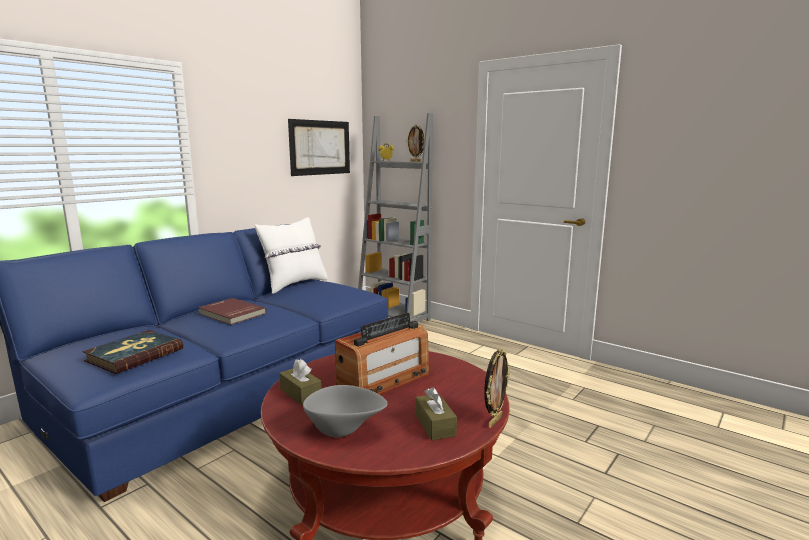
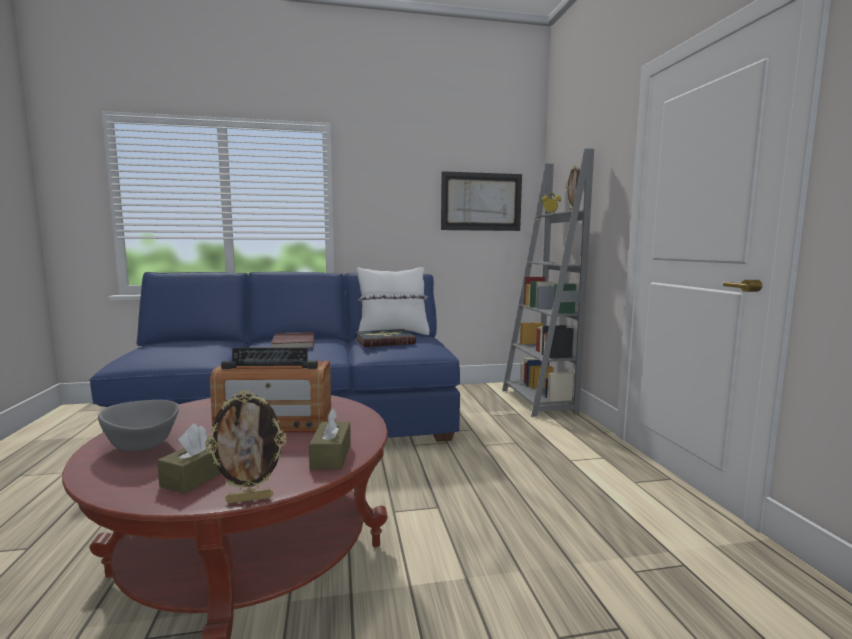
camera: 40 degrees right, 5 degrees down
(134, 355) = (173, 353): book -> book (384, 341)
(300, 393) = (197, 410): brown tissue box -> brown tissue box (331, 456)

